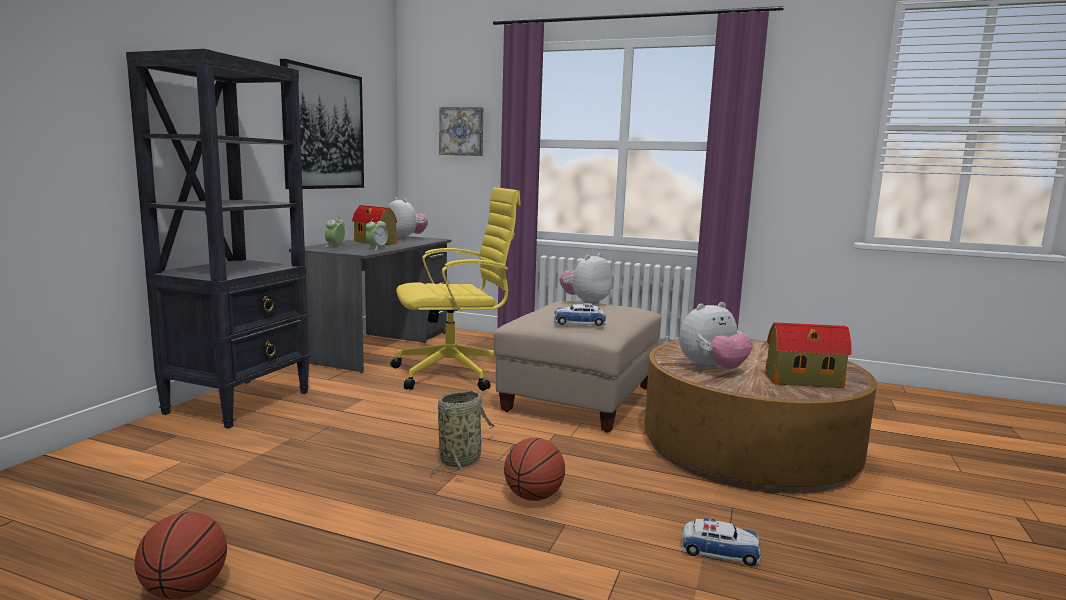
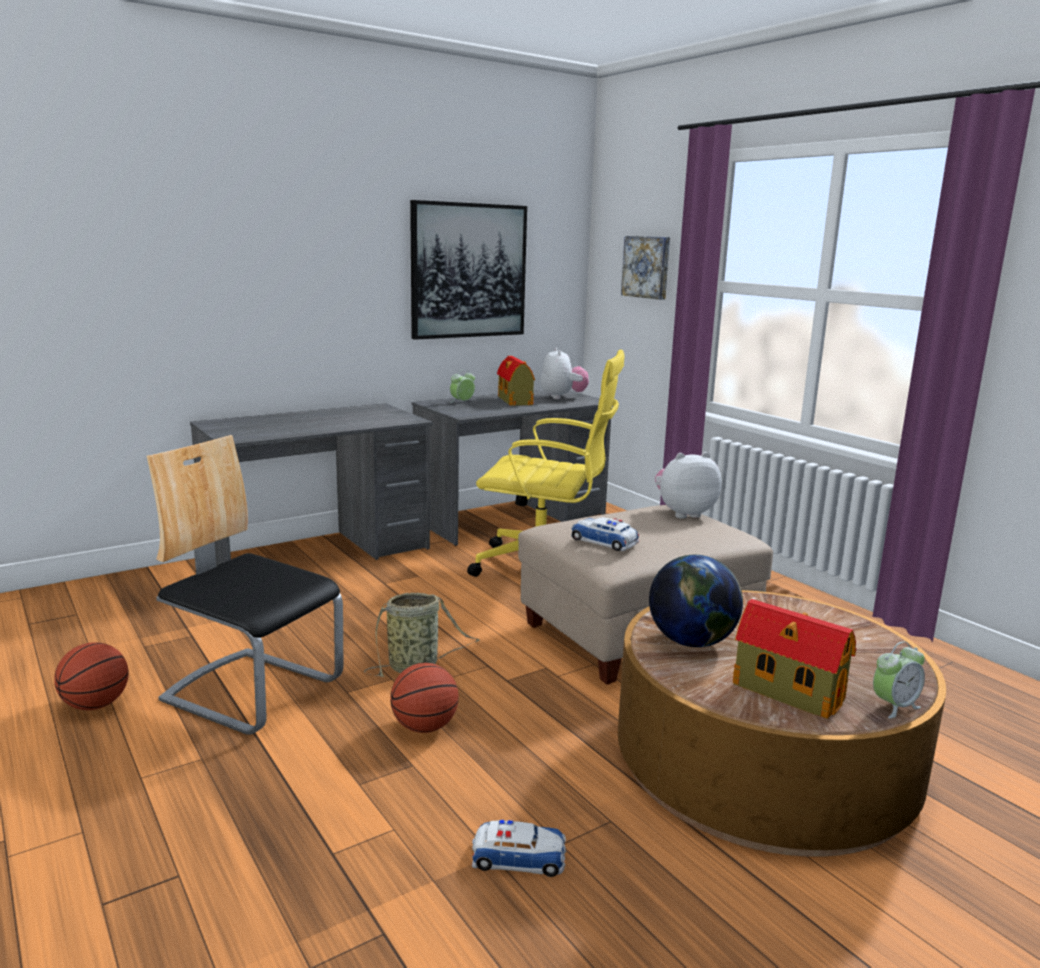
camera: 35 degrees right, 5 degrees up
(240, 402) = (318, 553): black bookcase -> grey desk
(346, 520) = (253, 690): none -> chair
(377, 248) = (496, 410): alarm clock -> alarm clock (894, 706)
(712, 369) = (692, 641): plush toy -> globe
(719, 550) = (518, 857): toy car -> toy car turned 45 degrees counterclockwise

